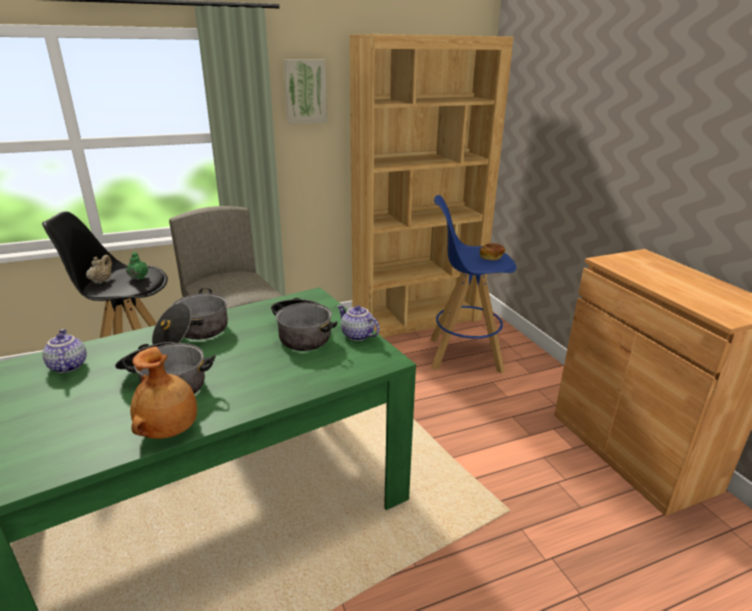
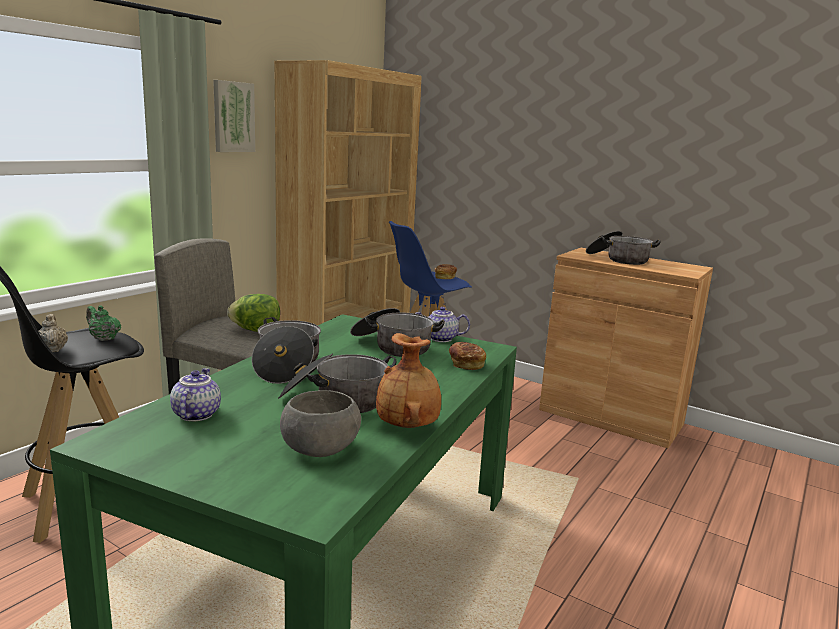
camera: 35 degrees left, 10 degrees down
(67, 366) = (195, 414): teapot -> teapot turned 60 degrees clockwise
(81, 428) = (320, 447): none -> grey bowl
(233, 291) = (256, 330): none -> lettuce
(330, 373) = (466, 364): none -> bread
(661, 276) = (618, 259): none -> cooking pot

